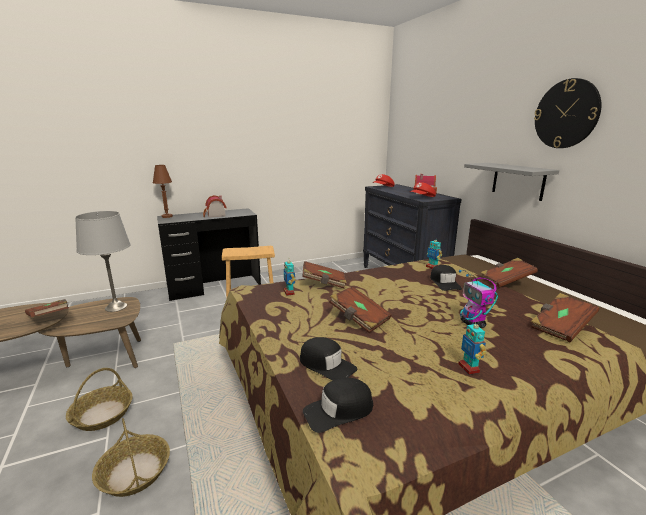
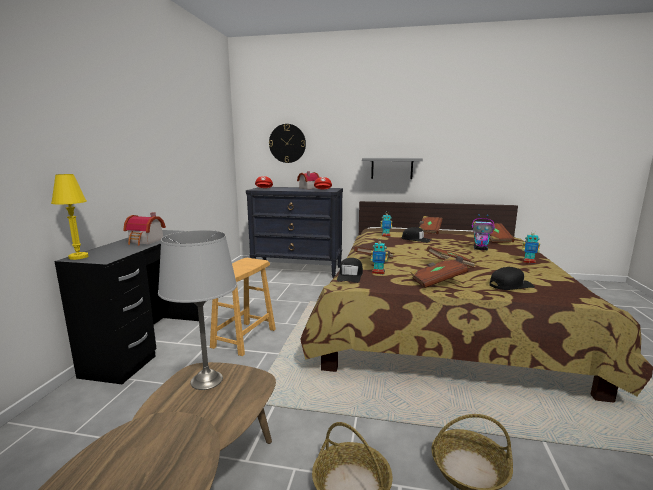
camera: 55 degrees left, 5 degrees down
(50, 317) = (185, 430): brown book -> brown book (437, 282)
(167, 216) = (78, 257): brown table lamp -> yellow table lamp
(339, 411) = (565, 293): black cap -> black cap (350, 276)
(566, 114) = (420, 123): wall clock -> wall clock (287, 143)

